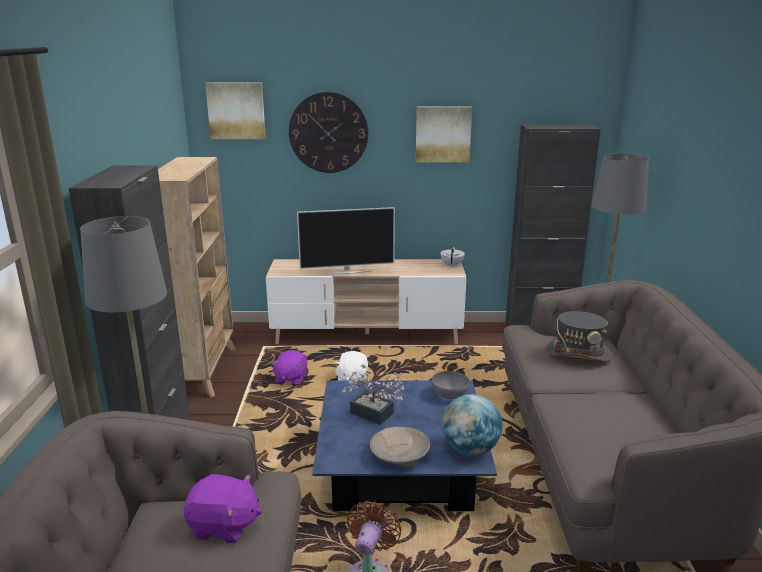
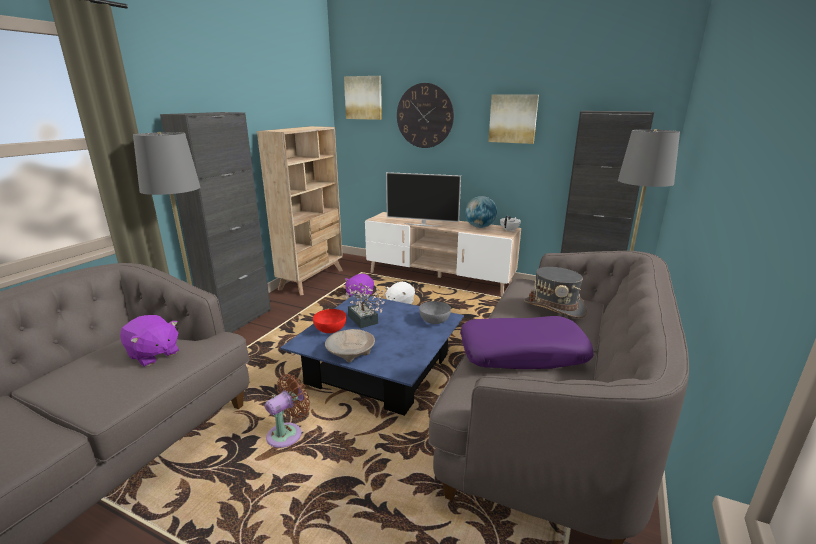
camera: 25 degrees right, 0 degrees up
(348, 435) = (330, 329): none -> red bowl
(470, 449) = (409, 361): globe -> globe (479, 227)
(598, 411) = (522, 353): none -> purple pillow

